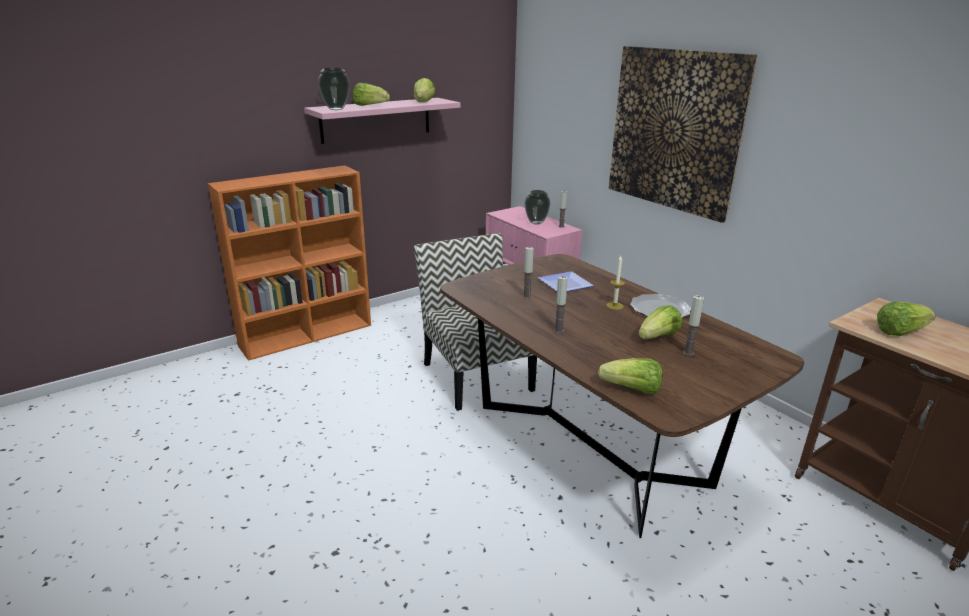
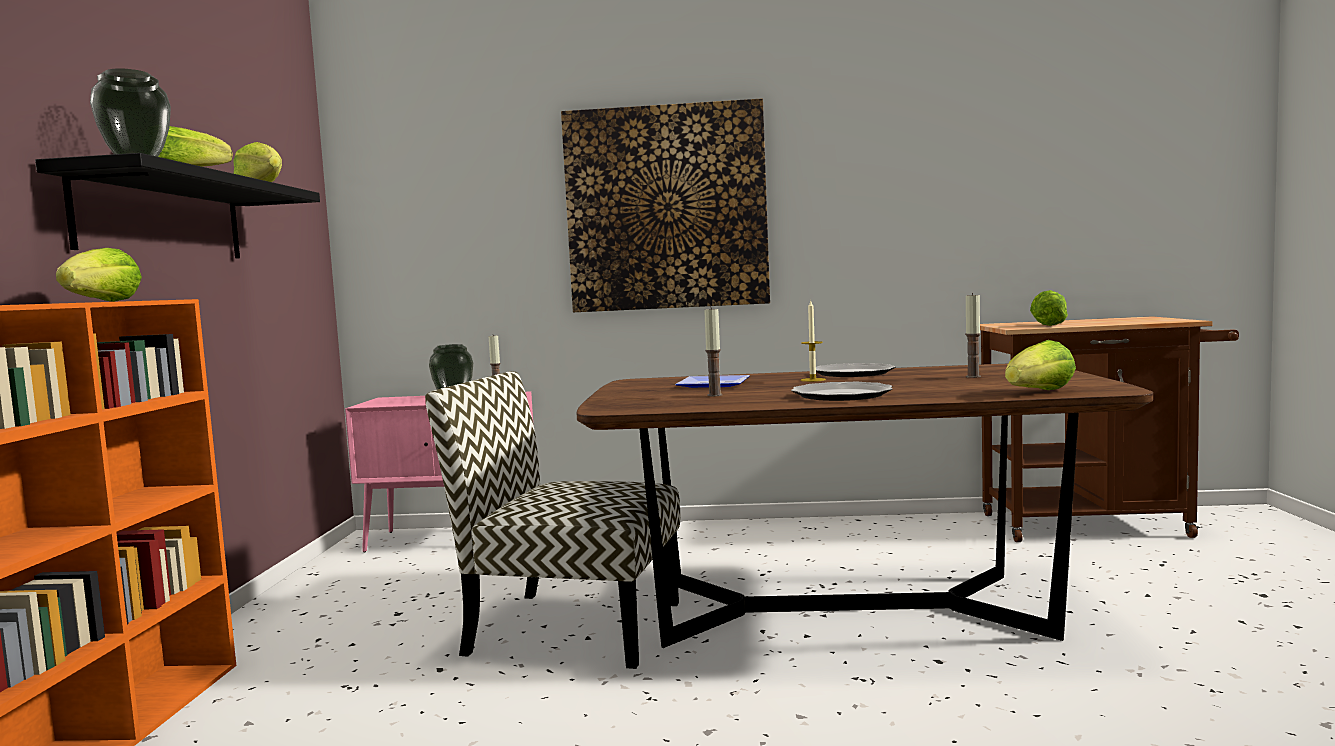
camera: 50 degrees left, 20 degrees down
(376, 120) = (162, 218): pink shelf -> black shelf
(558, 330) = (841, 395): candle -> plate
(658, 337) = (920, 378): lettuce -> lettuce (102, 301)

